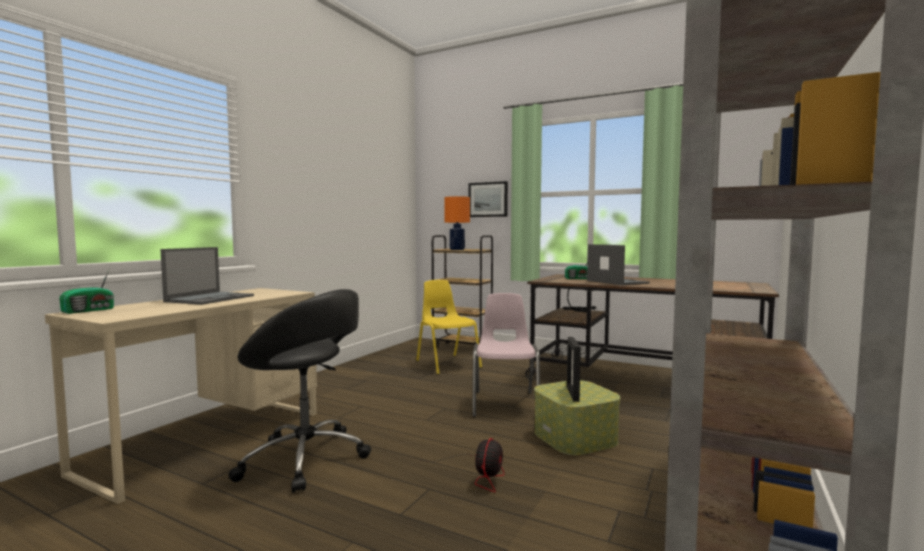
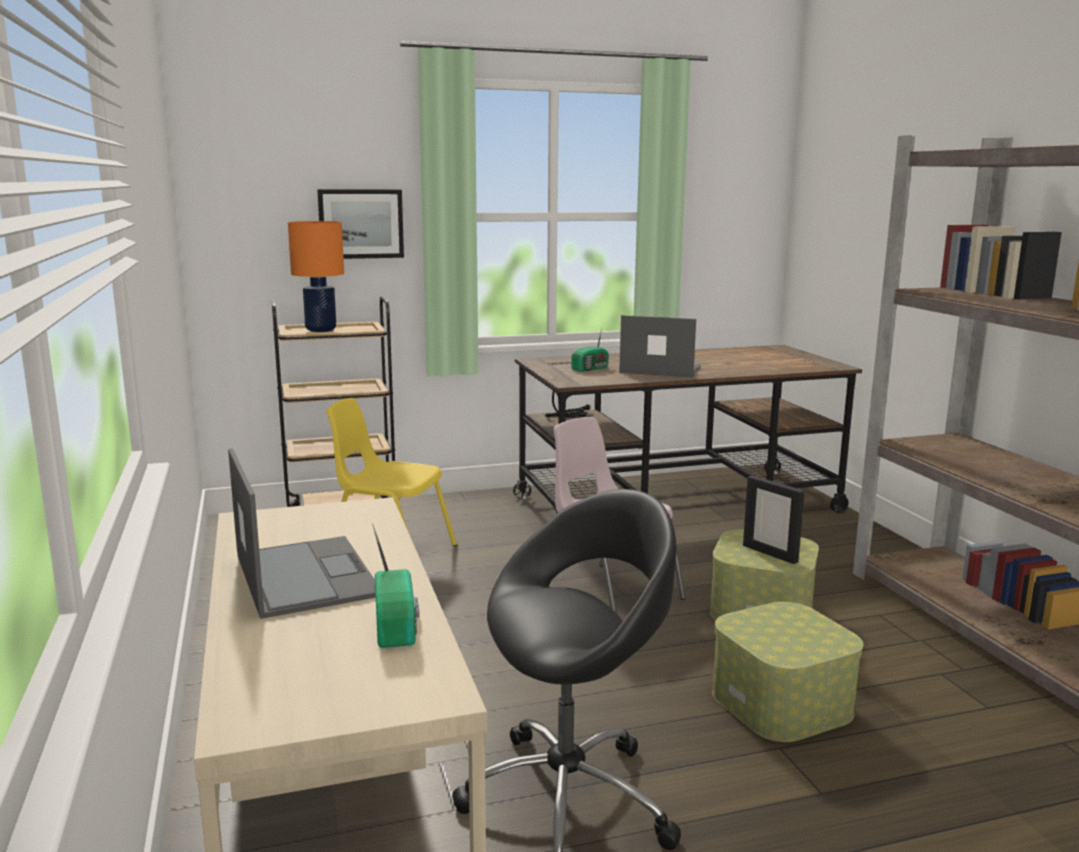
camera: 45 degrees left, 10 degrees up
(90, 310) = (249, 702): radio -> radio (397, 625)
(479, 474) = (781, 702): fan -> storage box

